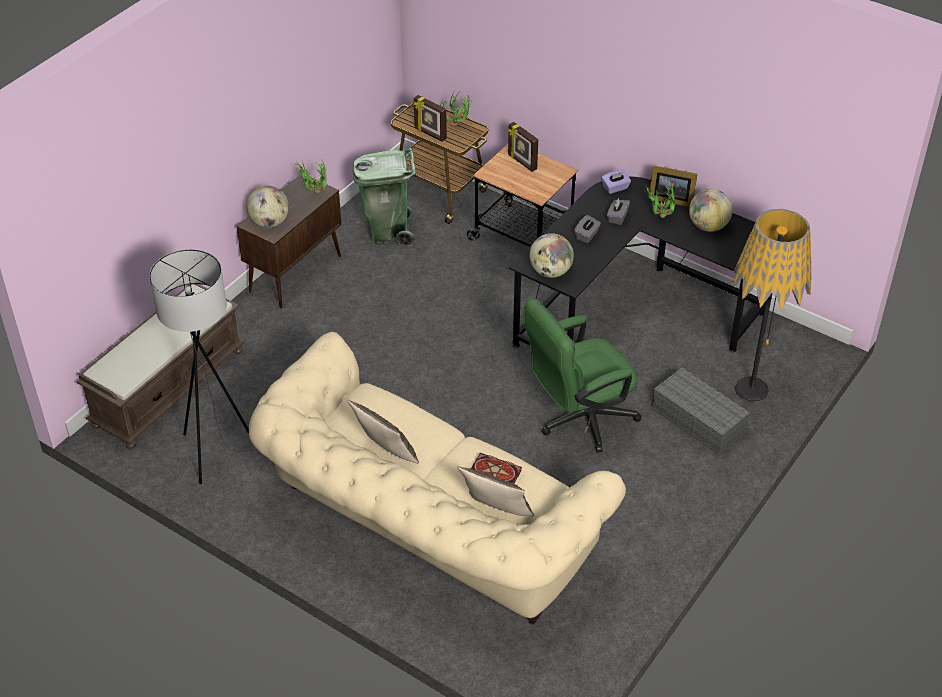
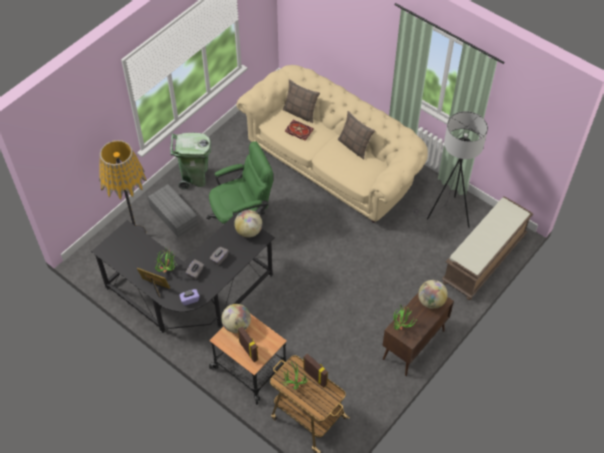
camera: 175 degrees left, 10 degrees up
(388, 232) = (348, 380): green trash can -> green trash can (194, 177)
(708, 226) = (138, 260): globe -> globe (237, 325)

